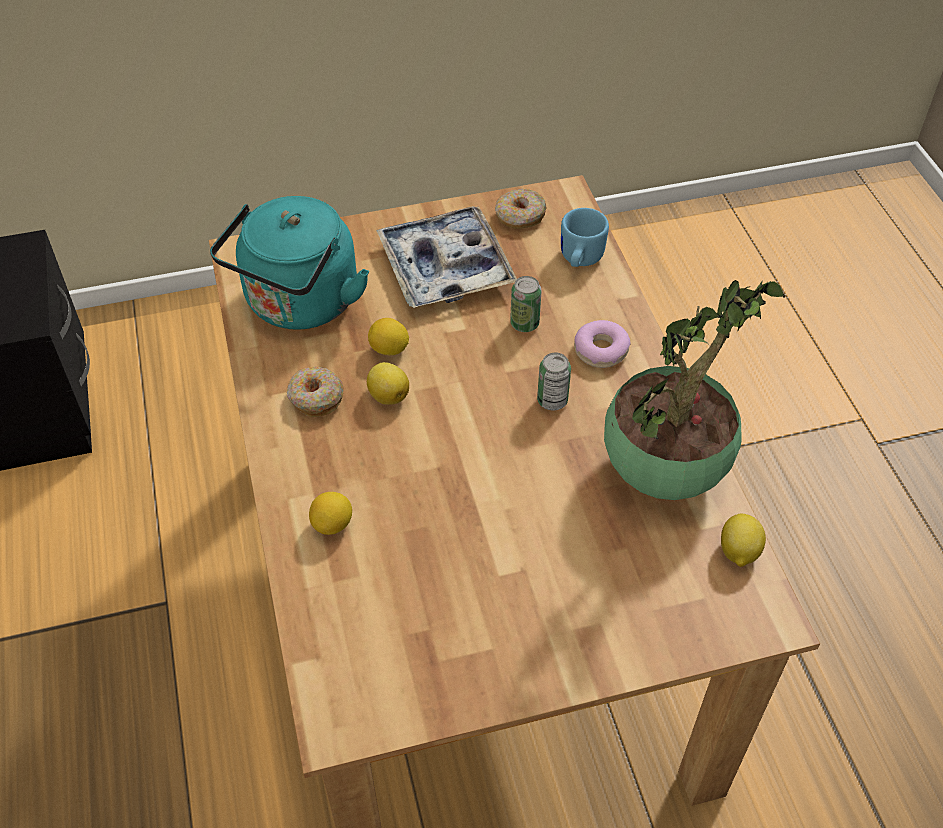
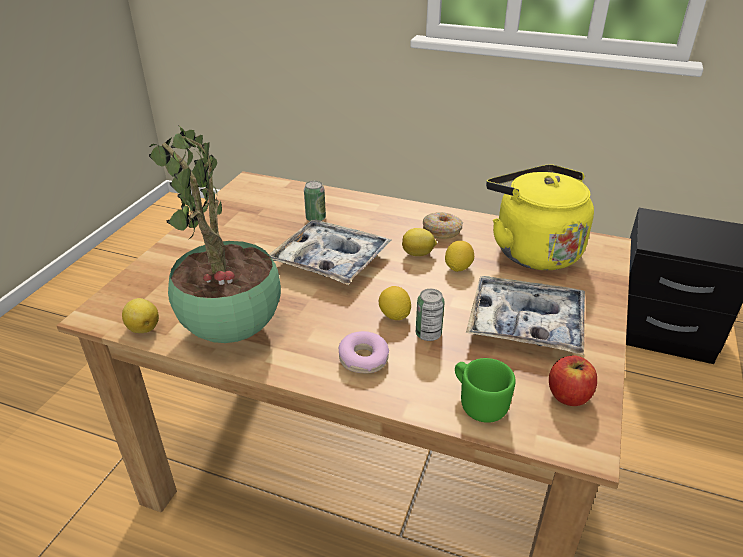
camera: 125 degrees right, 15 degrees down
(299, 305) = (532, 250): turquoise kettle -> yellow kettle
(333, 524) = (348, 210): lemon -> lemon (394, 315)
(471, 468) = (330, 260): none -> tray
(520, 216) = (568, 395): donut -> apple
(552, 400) = (343, 312): can -> can (315, 218)
(579, 260) = (478, 403): blue mug -> green mug

